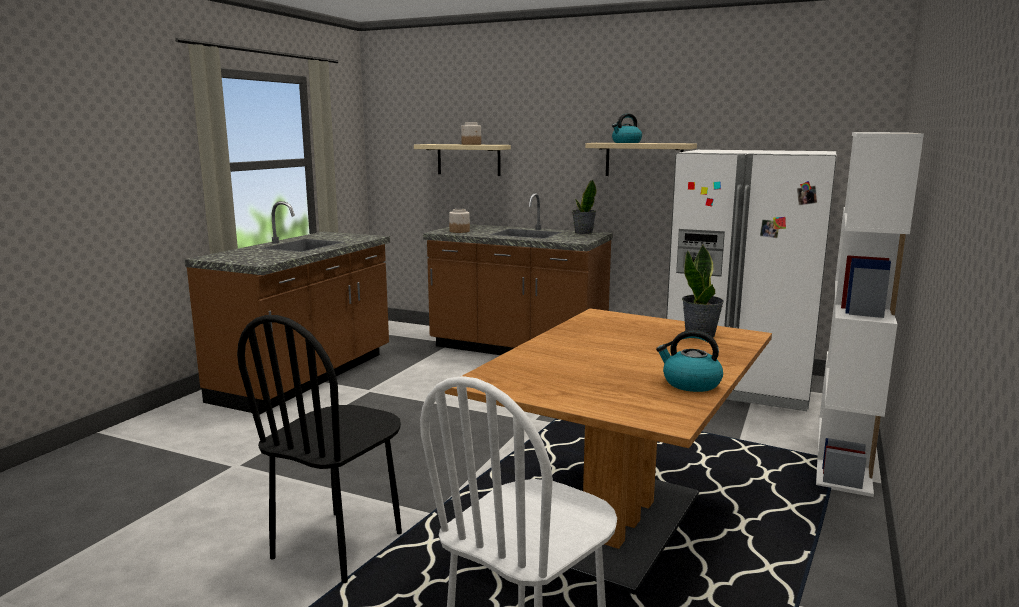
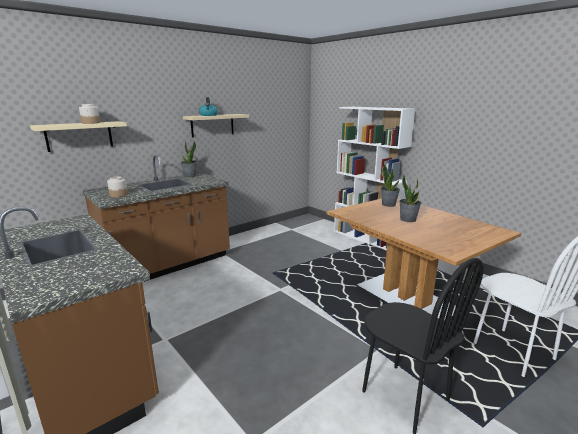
camera: 65 degrees left, 5 degrees up
(624, 350) = (408, 219): none -> potted plant
(690, 383) = (457, 219): kettle -> none
(739, 384) = (286, 232): white fridge -> none

